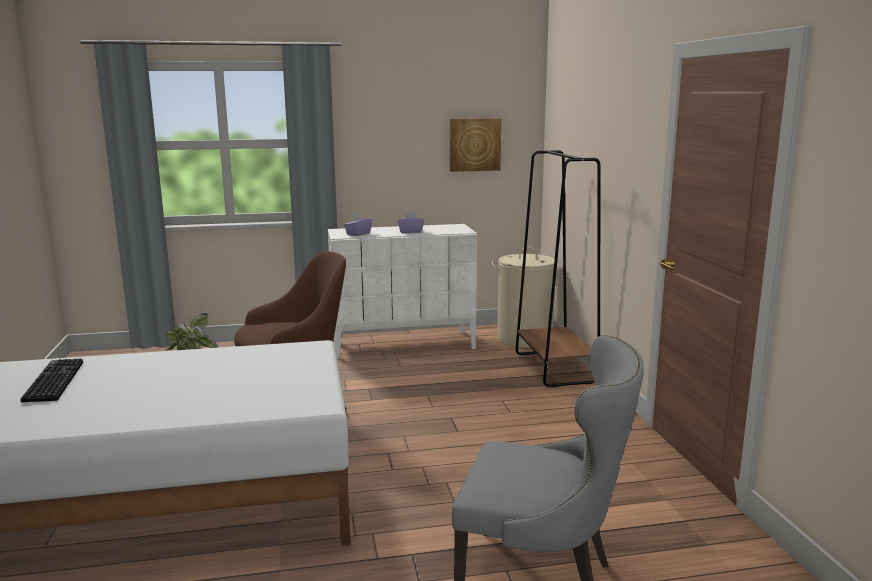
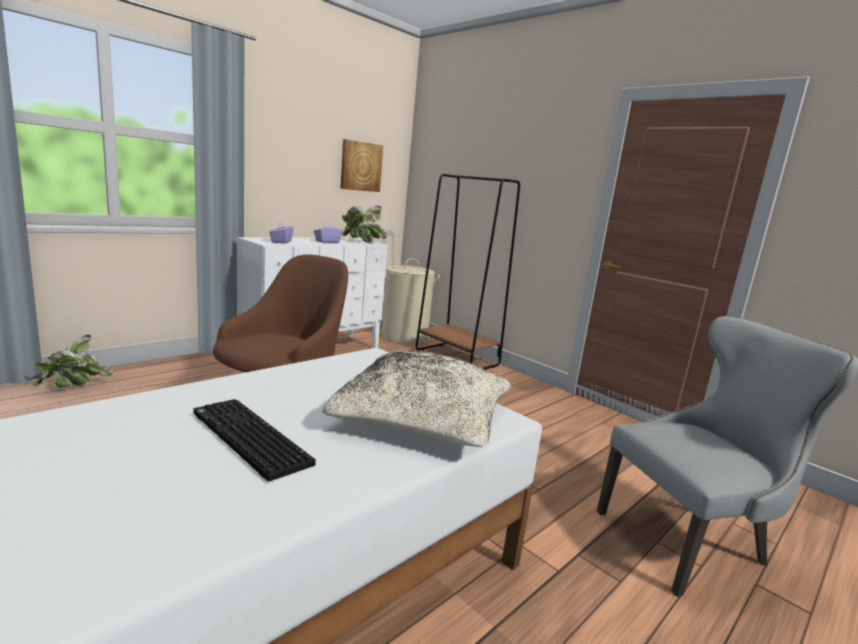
camera: 35 degrees left, 0 degrees up
(52, 381) = (72, 456): keyboard -> keyboard (246, 438)
(260, 394) = (423, 417): none -> beige pillow
(452, 230) = (361, 242): none -> potted plant

